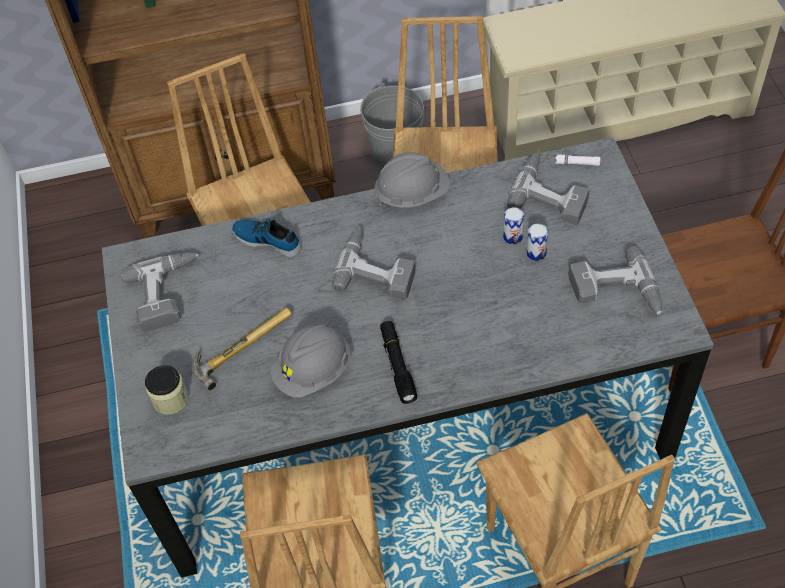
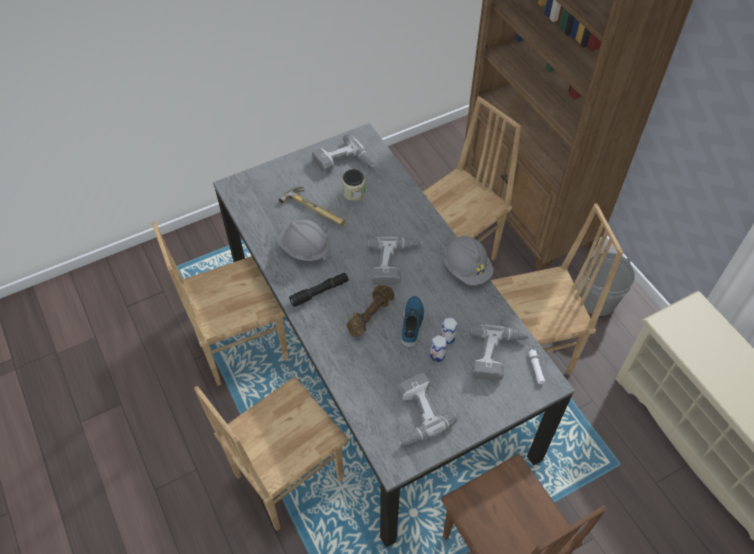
camera: 70 degrees right, 0 degrees up
(170, 399) = (270, 186): jar -> jar (354, 193)
(268, 239) = (400, 199): shoe -> shoe (413, 323)
(454, 313) = (370, 315): none -> brown dumbbell

